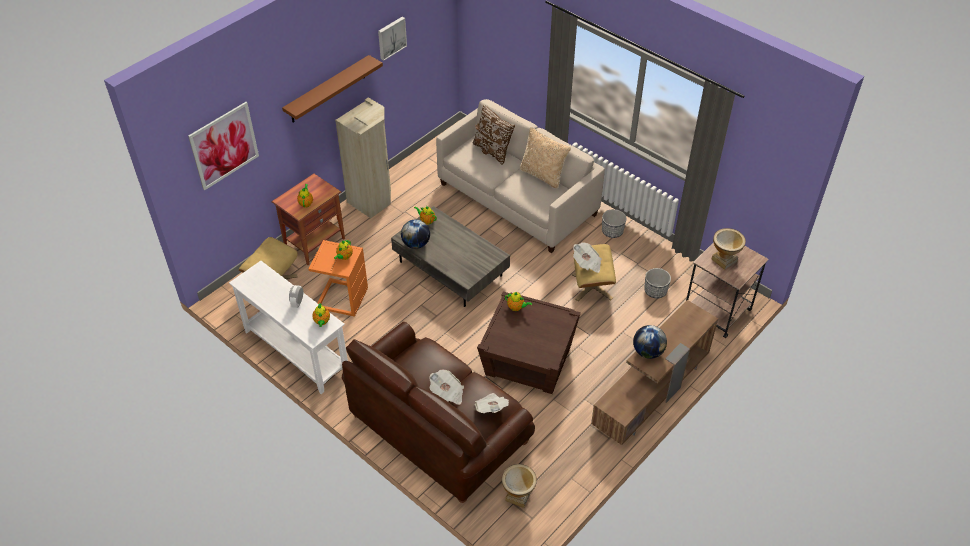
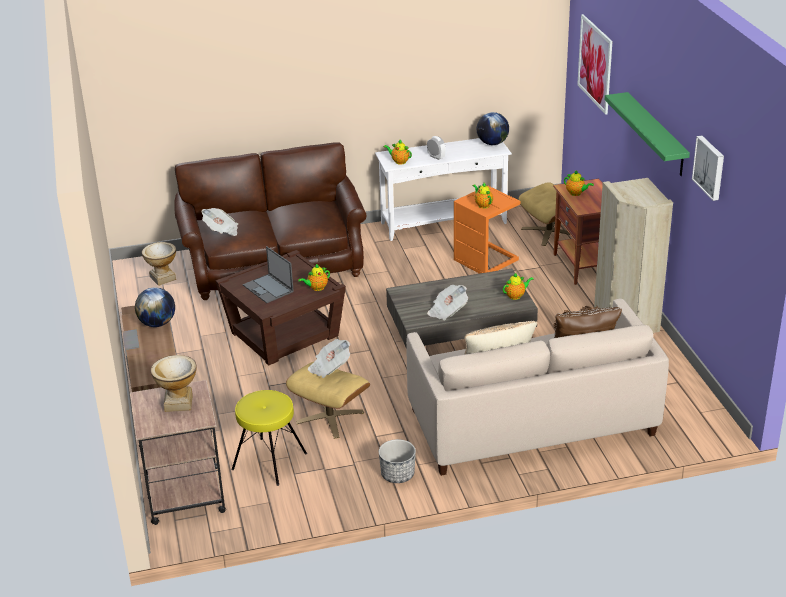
camera: 125 degrees right, 15 degrees down
(328, 90) = (656, 134): brown shelf -> green shelf
(416, 244) = (485, 279): globe -> globe (492, 143)
(447, 393) = (264, 216): newspaper -> newspaper (447, 311)
(539, 334) = (268, 289): none -> laptop
(655, 291) = (269, 461): planter -> yellow stool

